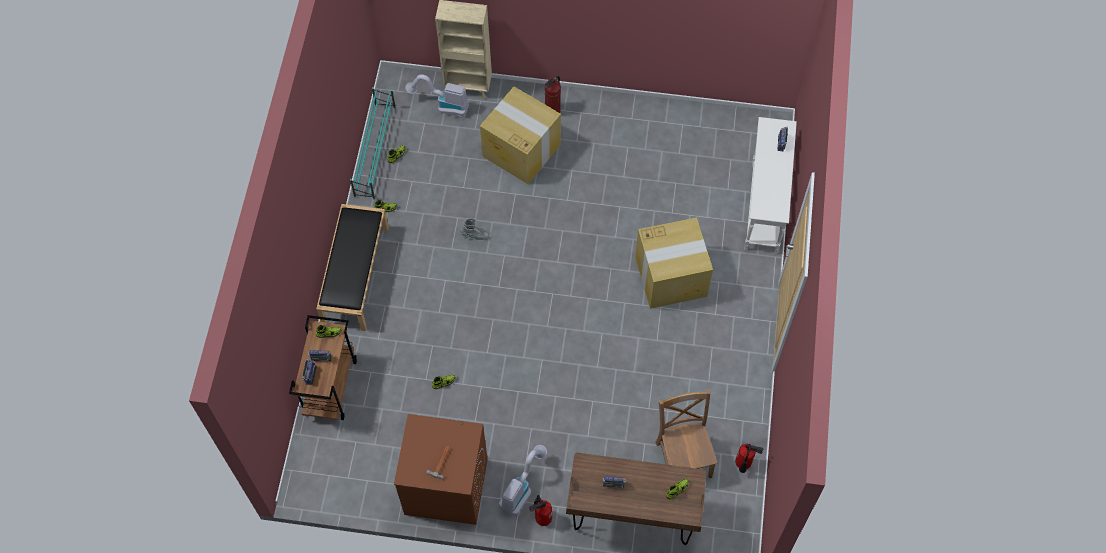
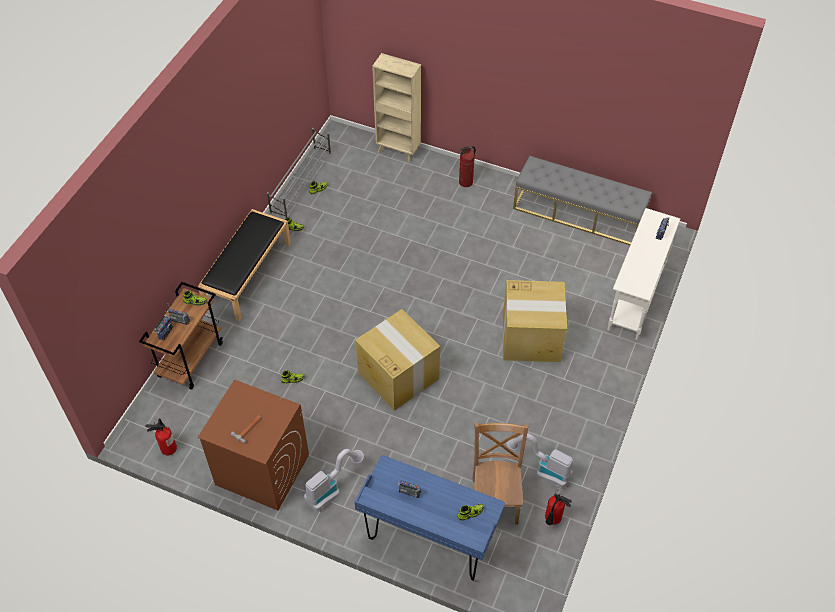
camera: 15 degrees right, 10 degrees down
(375, 151) = (301, 182): turquoise shoe rack -> grey shoe rack
(443, 106) = (371, 160): vacuum cleaner -> vacuum cleaner (542, 470)
(474, 236) = (363, 265): grey boot -> none
(520, 150) = (427, 207): cardboard box -> cardboard box (397, 375)
(541, 516) = (341, 519): fire extinguisher -> fire extinguisher (168, 447)
(632, 517) = (429, 541): brown desk -> blue desk
(681, 121) = (579, 214): none -> grey bench

